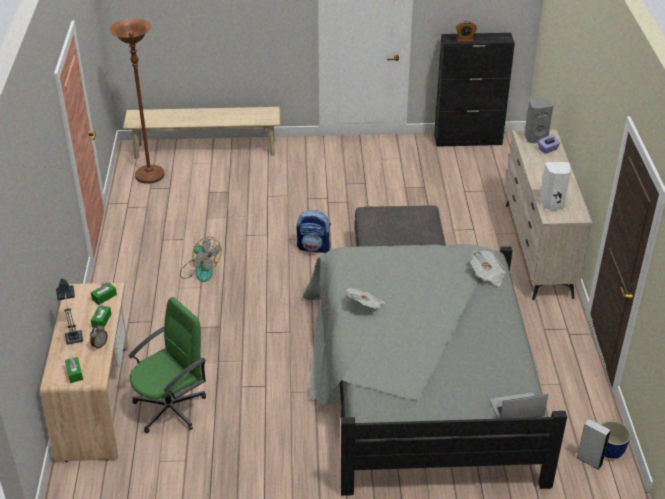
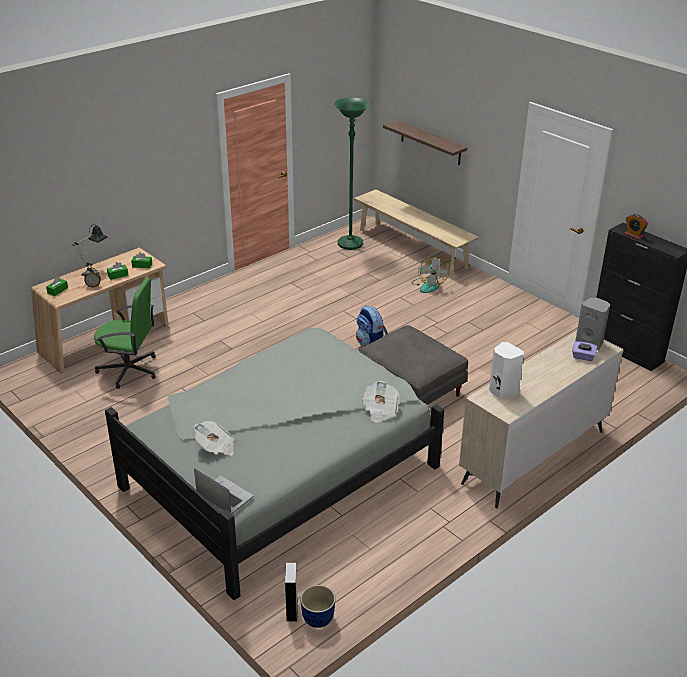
camera: 50 degrees right, 5 degrees down
(150, 176) = (350, 244): brown floor lamp -> green floor lamp
(195, 36) = (430, 143): none -> shelf
(200, 270) = (279, 312): fan -> fan (428, 285)
(366, 306) = (262, 368): newspaper -> newspaper (216, 447)

